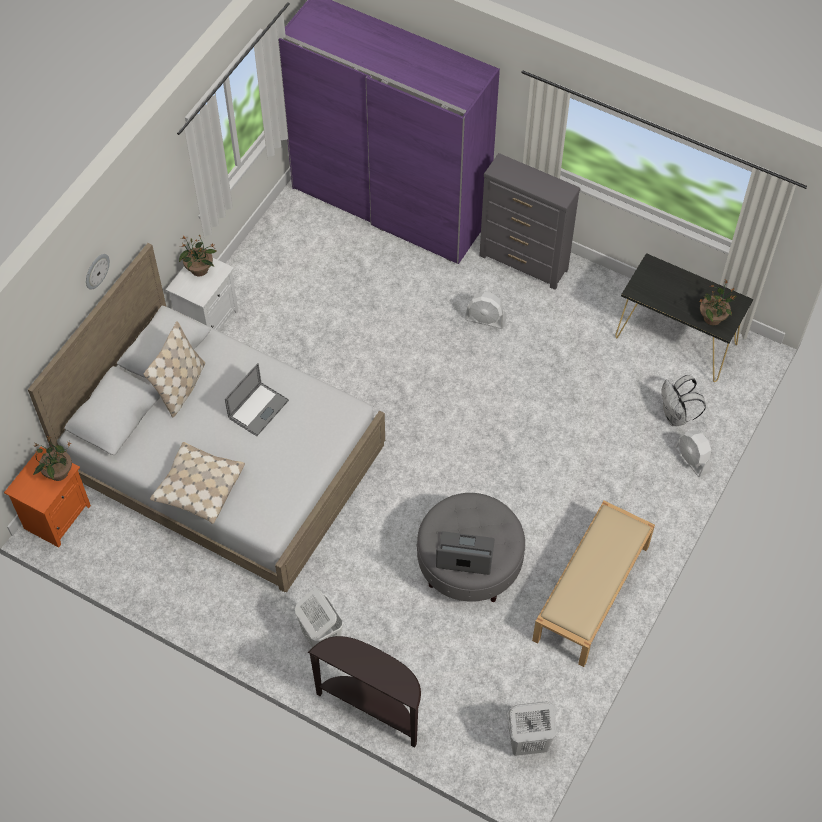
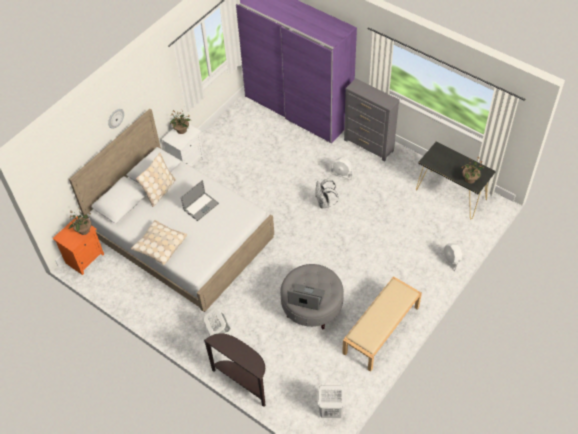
camera: 10 degrees right, 5 degrees down
(676, 416) = (445, 236): white backpack -> white backpack (324, 203)

